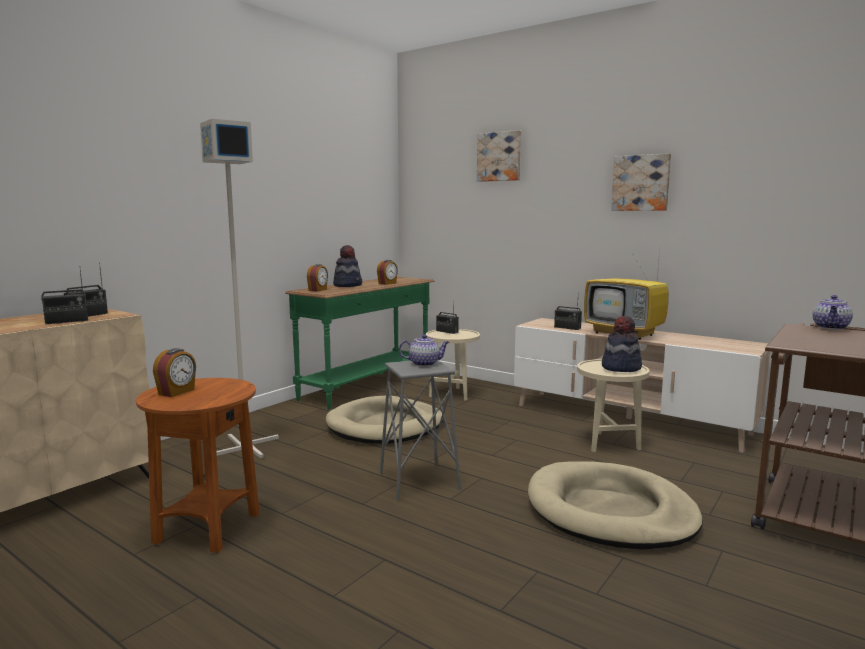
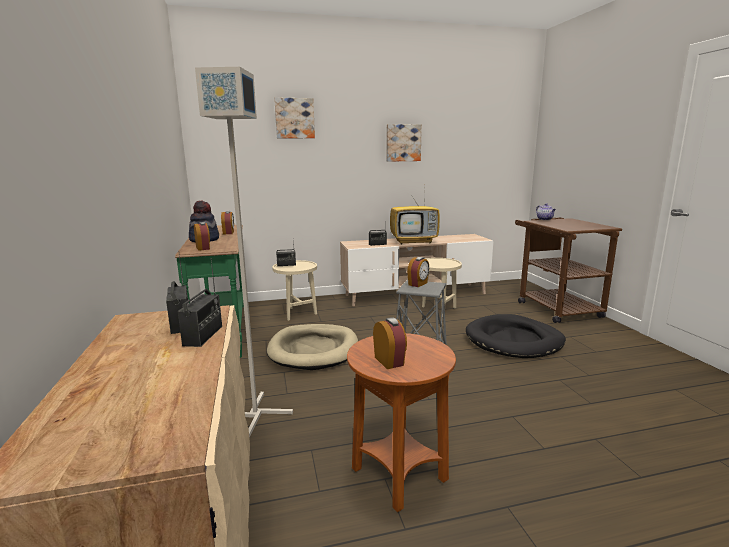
camera: 50 degrees left, 5 degrees up
(424, 363) = (418, 284): teapot -> alarm clock
(610, 511) = (514, 340): beige dog bed -> black dog bed
(620, 367) = (443, 261): hat -> none

